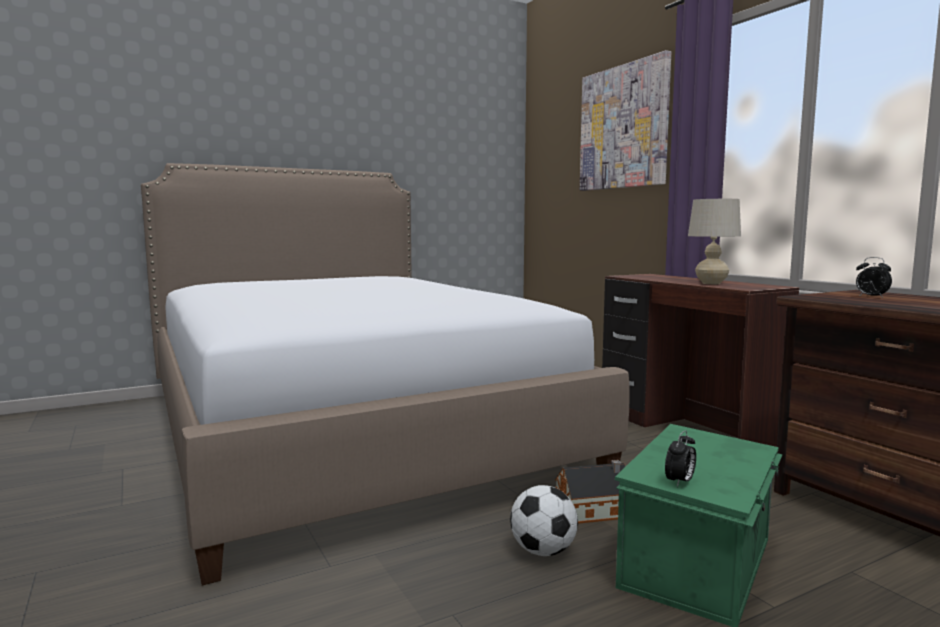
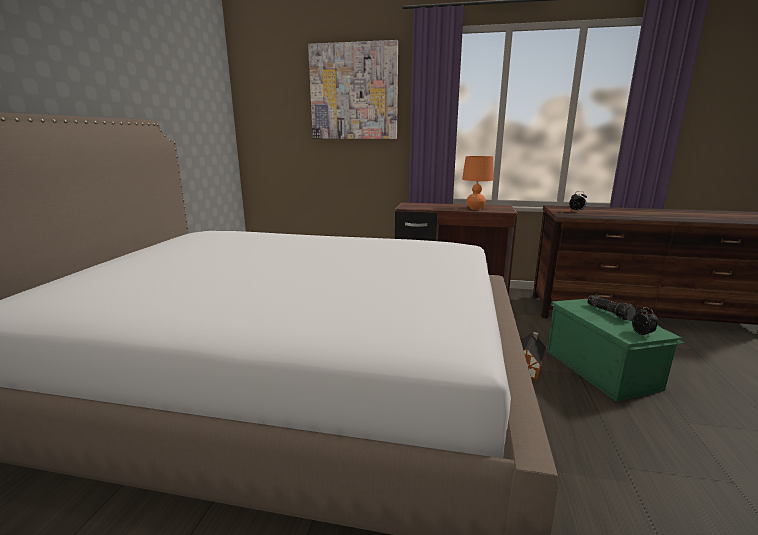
camera: 50 degrees left, 10 degrees up
(543, 551) = (564, 403): football -> none
(711, 283) = (475, 208): beige table lamp -> orange table lamp
(721, 457) = (610, 313): none -> flashlight

